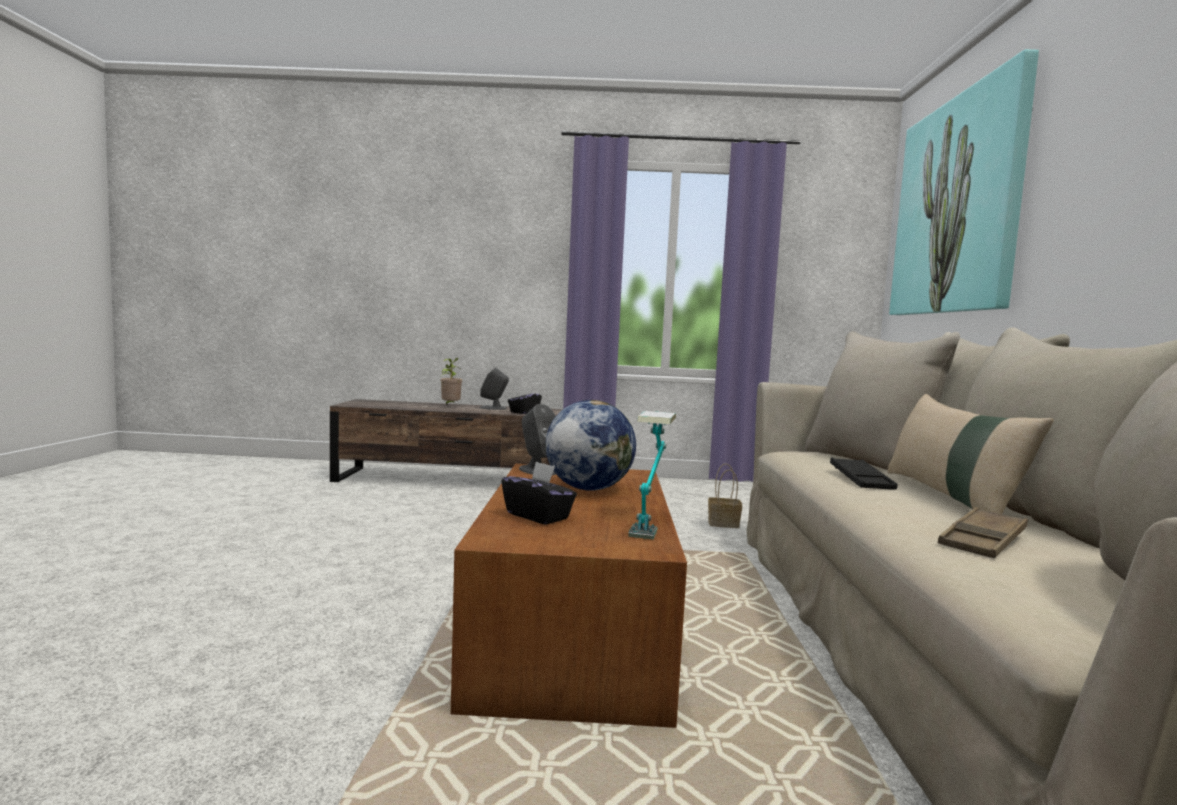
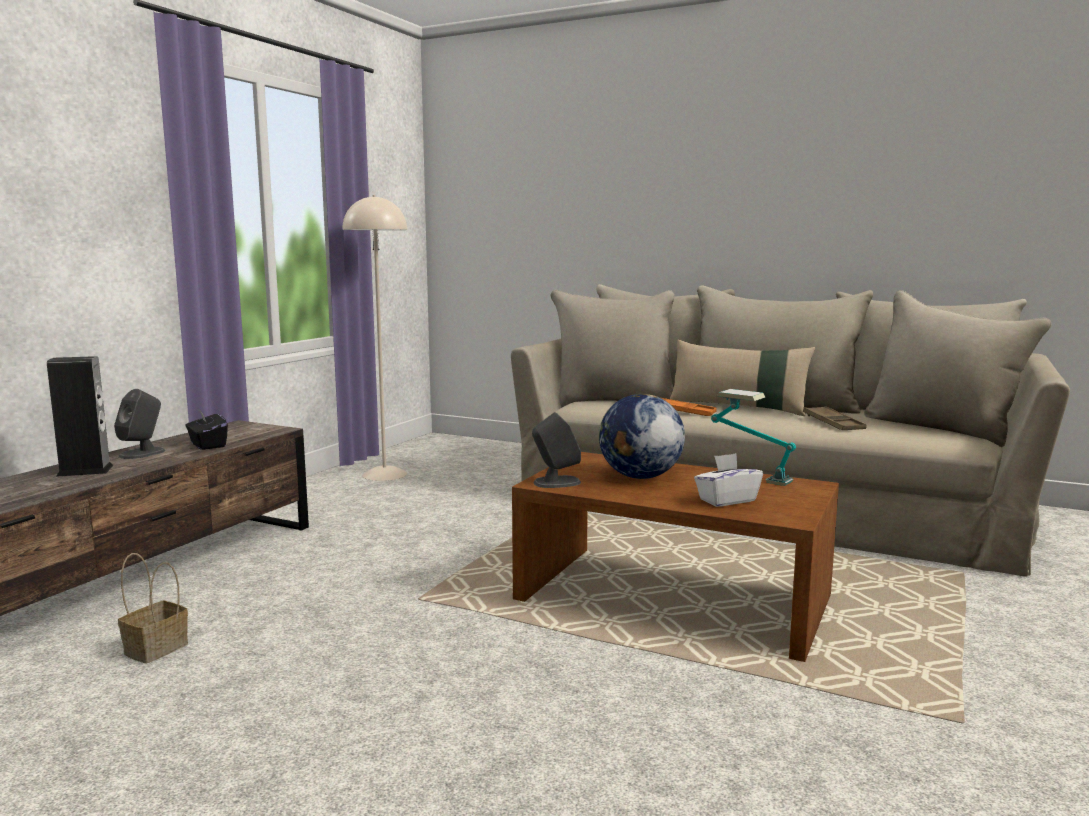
camera: 65 degrees left, 5 degrees up
(450, 407) = (85, 470): potted plant -> speaker
(538, 516) = (726, 500): black tissue box -> white tissue box
(724, 523) = (474, 497): basket -> basket (157, 648)
(727, 493) = (385, 474): none -> beige floor lamp
(861, 480) = (684, 412): black tray -> orange tray
(958, 206) = (539, 169): picture -> none

